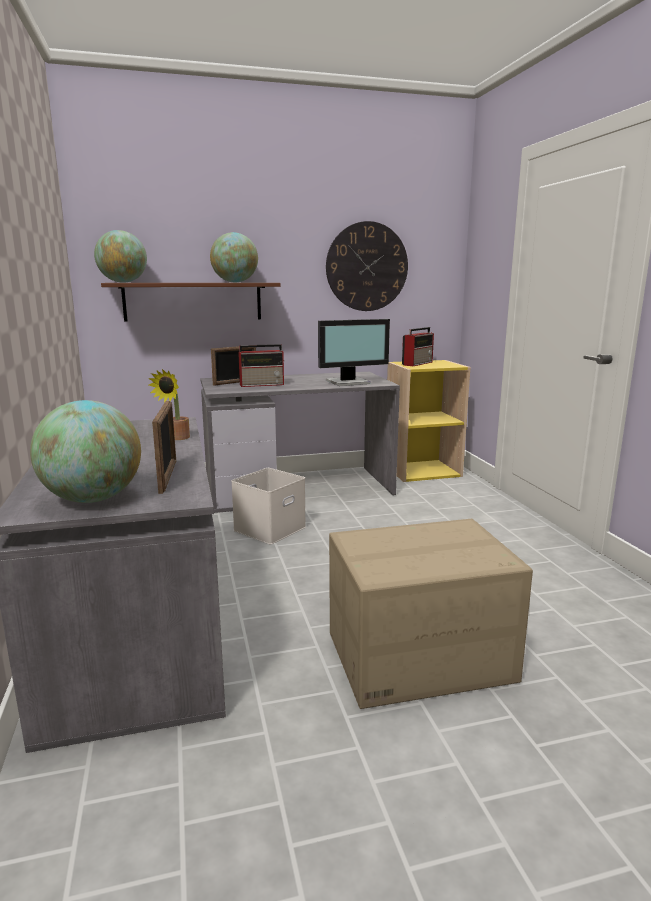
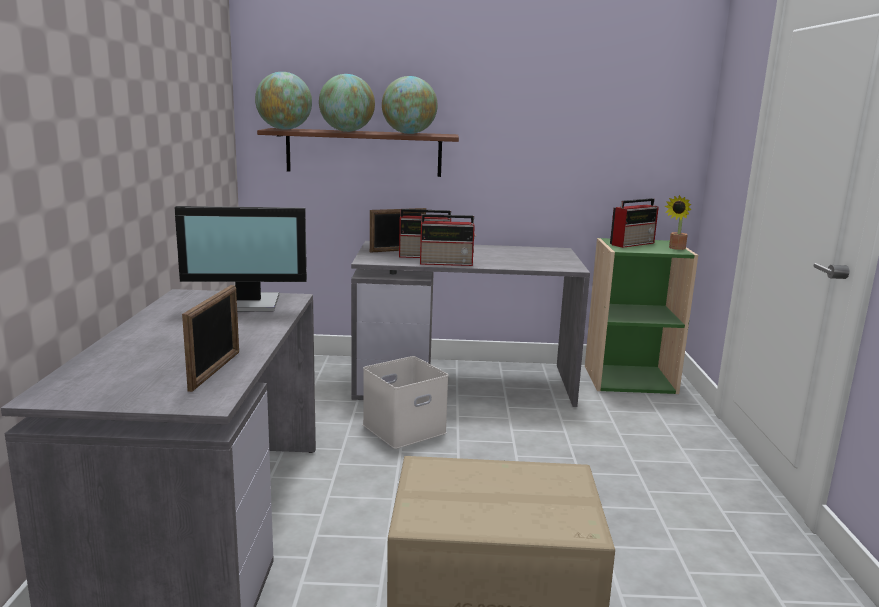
camera: 15 degrees right, 0 degrees up
(93, 499) = (121, 388): globe -> globe (347, 131)
(176, 438) = (267, 321): potted plant -> potted plant (676, 248)
(285, 387) = (447, 263): none -> radio
(349, 382) = (530, 262): monitor -> monitor (249, 304)
(367, 267) = (577, 119): wall clock -> none
(423, 470) = (630, 379): yellow bookcase -> green bookcase

